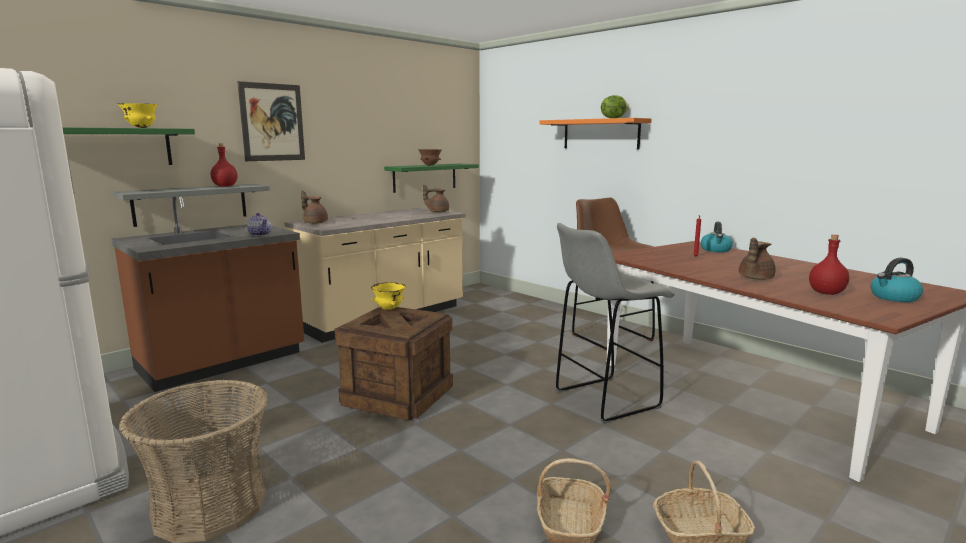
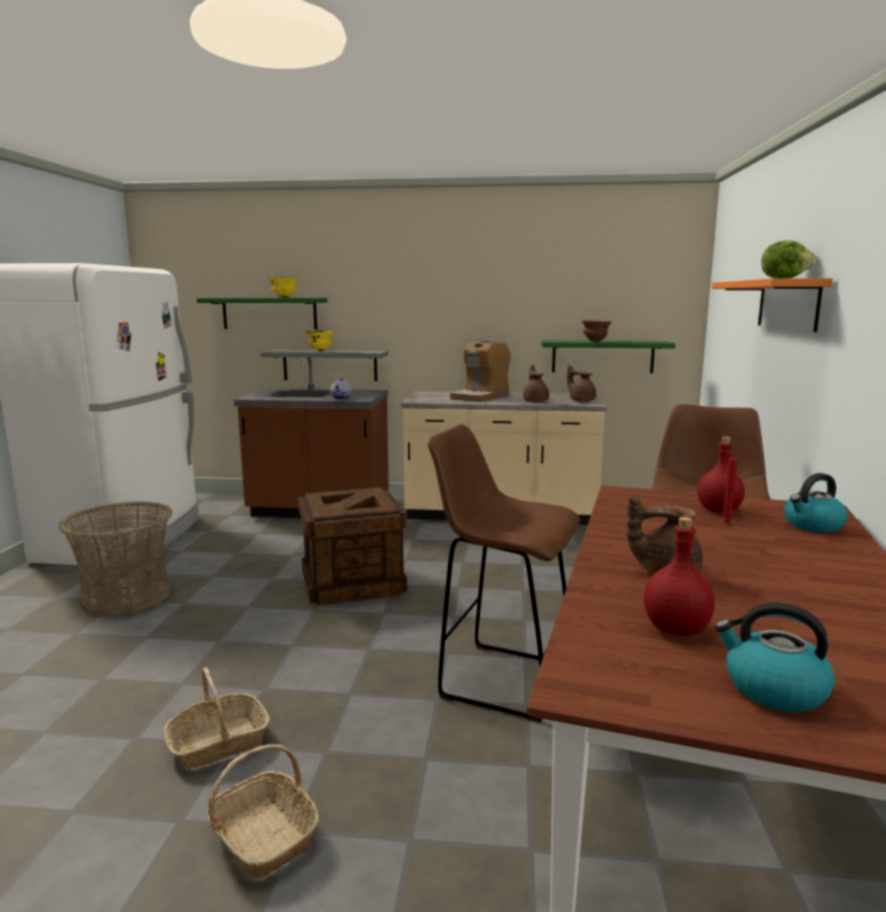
camera: 50 degrees right, 0 degrees up
(225, 186) = (351, 351): red bottle -> red bottle (719, 510)
(272, 122) = (410, 290): picture -> none
(315, 223) = (428, 395): brown teapot -> brown teapot (535, 401)
(361, 218) = (481, 396): none -> coffee machine
(389, 309) = (372, 491): yellow bowl -> yellow bowl (320, 351)
(604, 400) = (501, 679): grey stool -> brown stool

